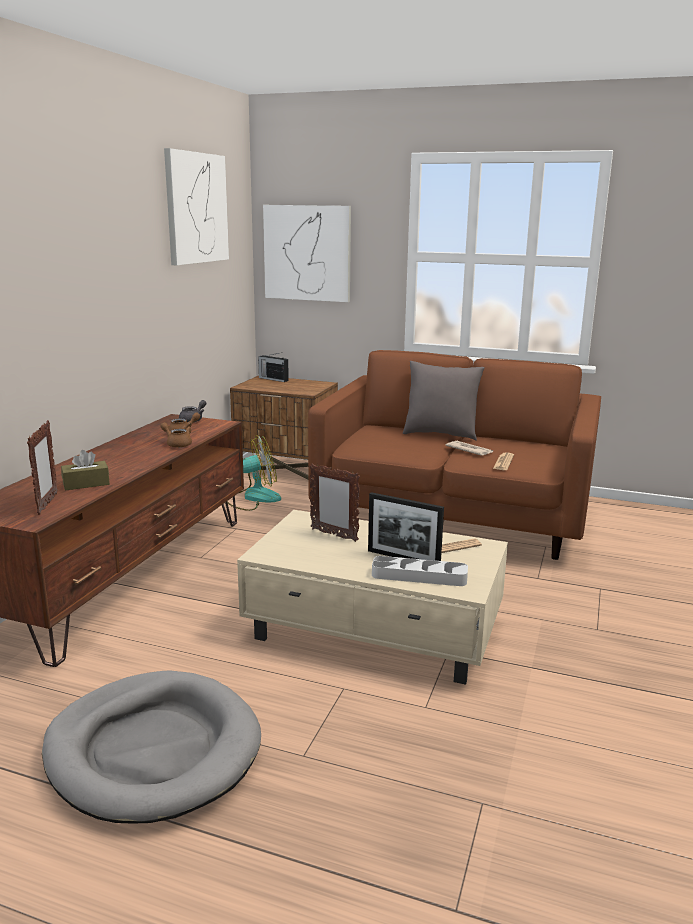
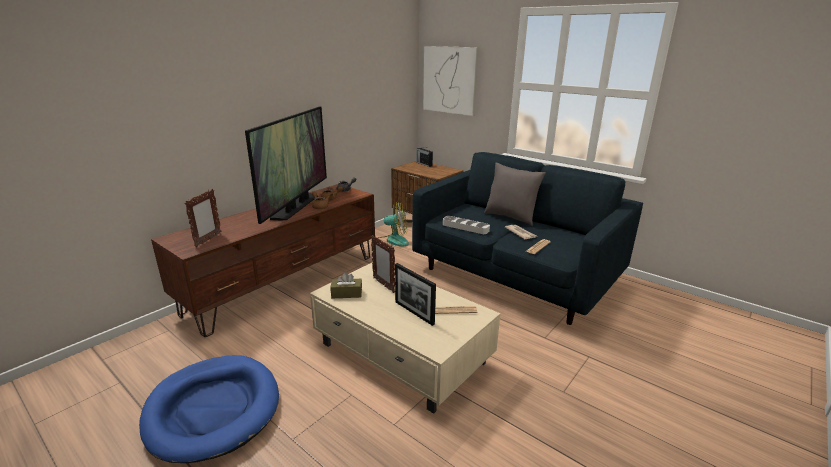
camera: 20 degrees right, 5 degrees up
(86, 484) = (242, 228): brown tissue box -> brown tissue box (346, 294)
(140, 448) = (296, 207): none -> television
(153, 750) = (213, 409): grey dog bed -> blue dog bed
(196, 208) = (366, 49): picture -> none
(419, 576) = (413, 330): grey tray -> grey tray (465, 227)
(453, 516) = (514, 275): brown sofa -> blue sofa

